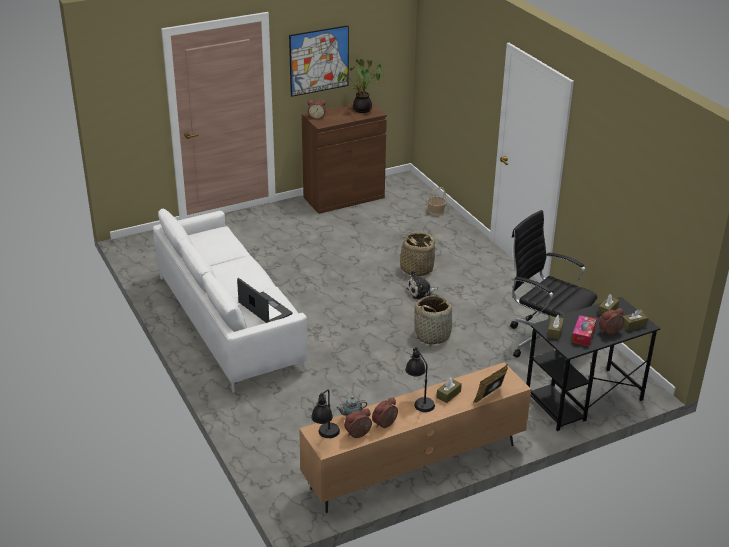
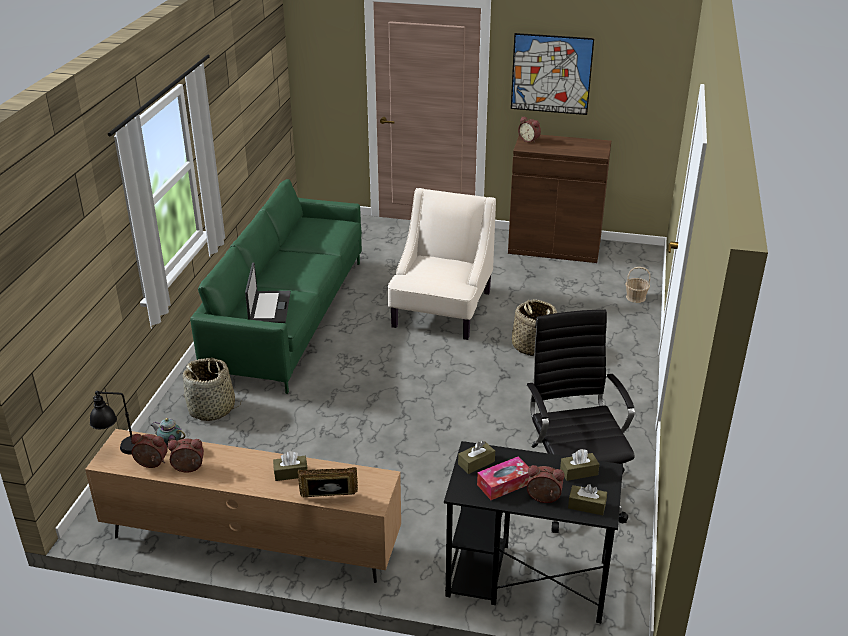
camera: 40 degrees right, 0 degrees up
(230, 321) = (290, 317): white sofa -> green sofa
(327, 270) = (441, 309): none -> beige armchair
(361, 110) = (587, 146): potted plant -> none
(418, 400) = (254, 463): black table lamp -> none
(421, 292) = (504, 372): plush toy -> none
(433, 335) = (456, 420): basket -> basket (212, 409)

